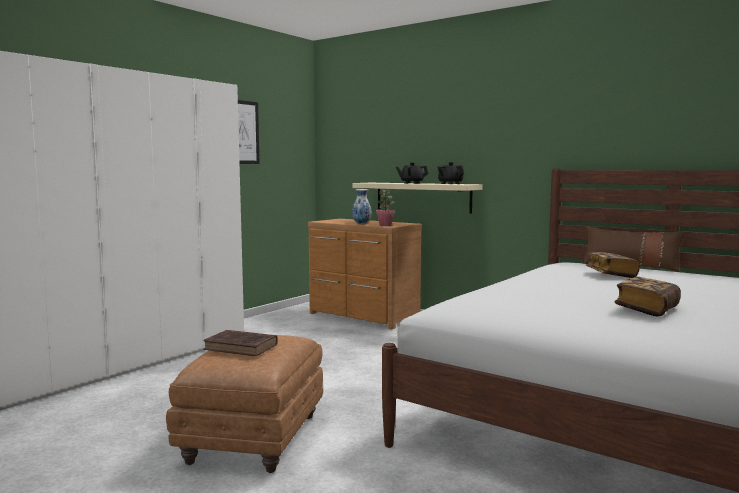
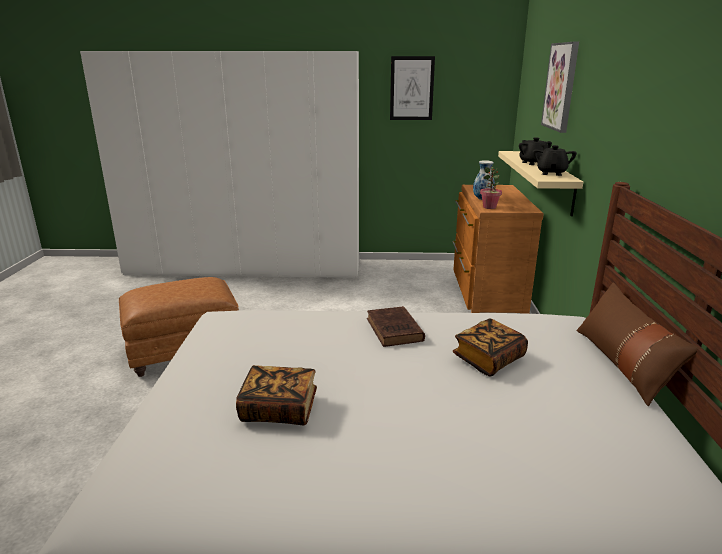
camera: 55 degrees right, 15 degrees up
(242, 347) = (164, 289): brown book -> brown book (395, 331)
(415, 124) = (561, 86): none -> picture

